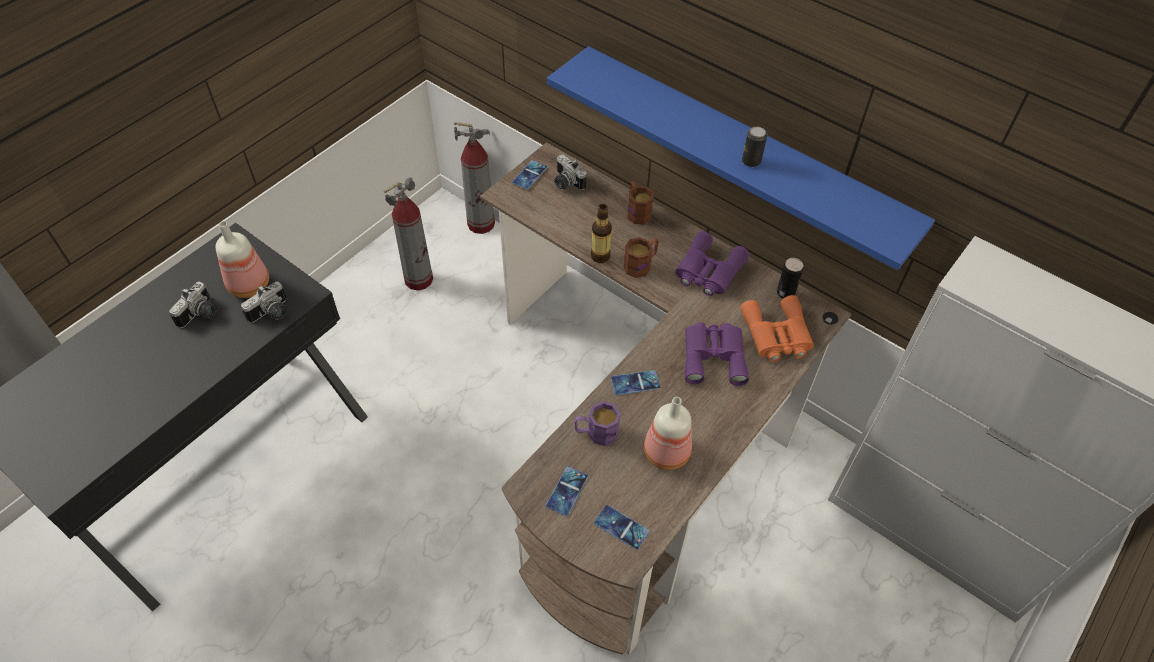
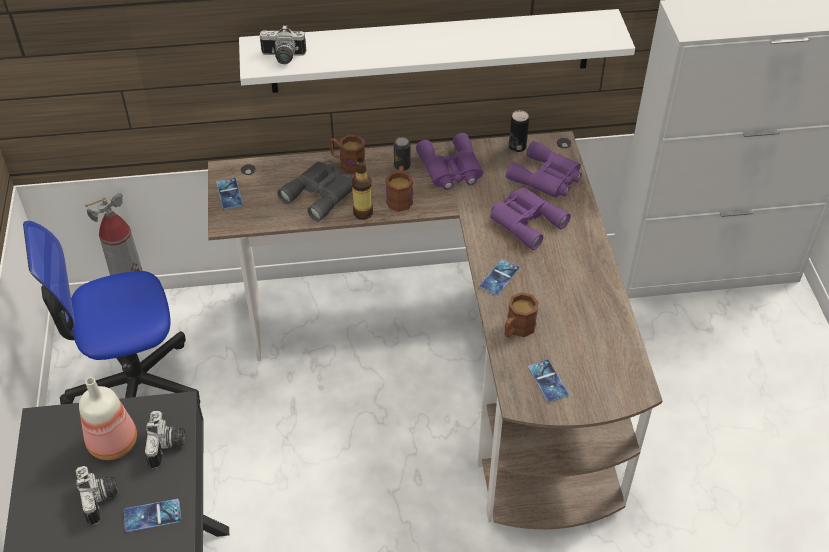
camera: 45 degrees left, 5 degrees down
(419, 279) = (134, 387): fire extinguisher -> office chair
(565, 183) = (266, 180): camera -> camera (283, 57)
(590, 220) = (321, 194): none -> grey binoculars
(596, 433) = (517, 329): purple mug -> brown mug
(621, 527) = (609, 372): phone -> phone (152, 515)
(665, 453) = (576, 305): bottle -> none
(741, 153) = (431, 51): blue shelf -> white shelf
(751, 161) = (467, 44): can -> can (402, 166)
(777, 335) = (547, 178): orange binoculars -> purple binoculars

